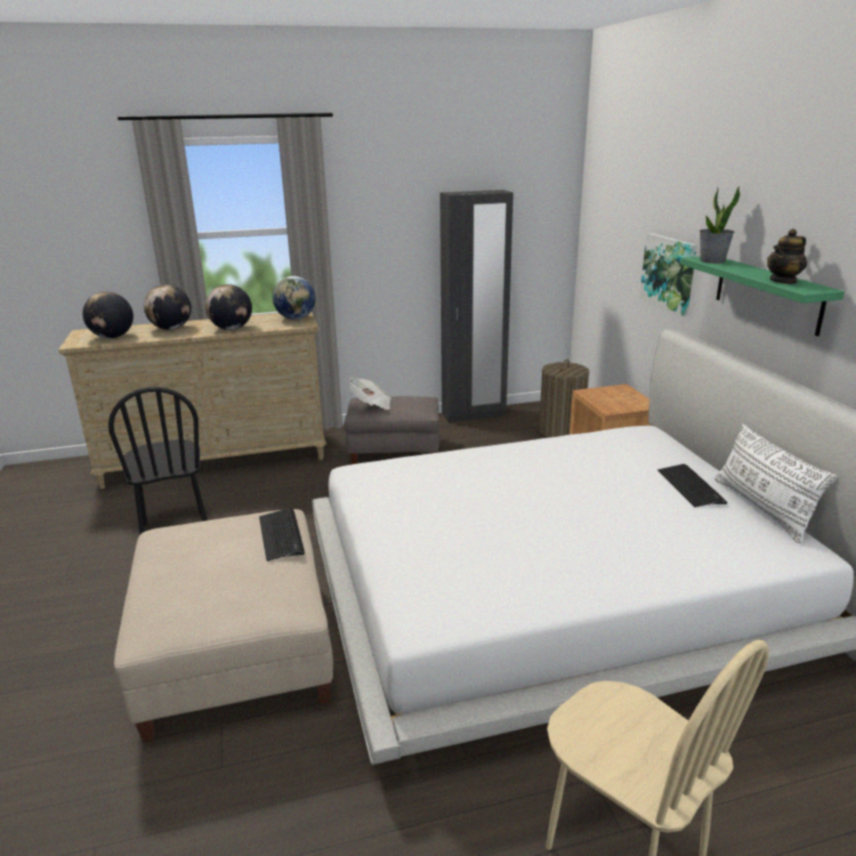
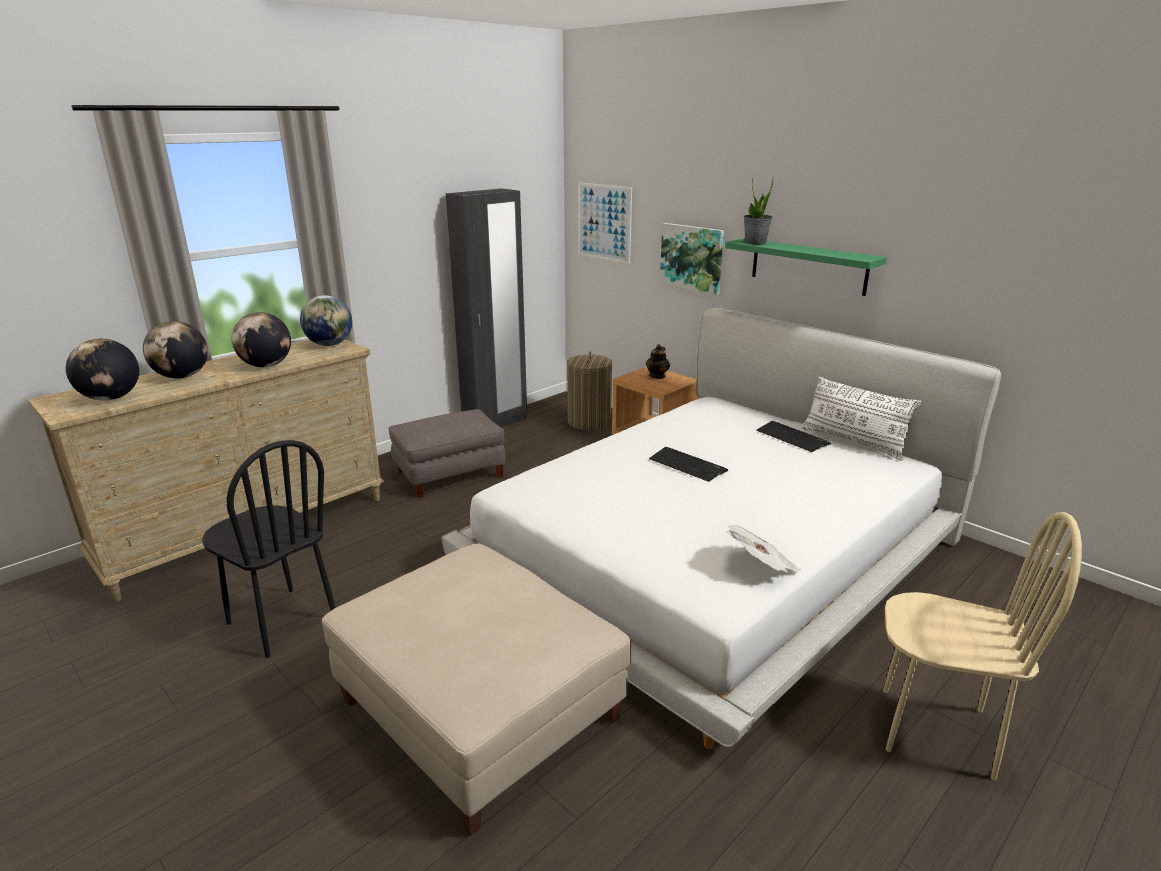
camera: 30 degrees left, 0 degrees up
(281, 535) = (498, 570): keyboard -> keyboard (687, 465)
(371, 404) = (427, 427): newspaper -> newspaper (761, 566)
(606, 228) = (604, 222): none -> picture
(783, 281) = (836, 253): teapot -> teapot (657, 376)

